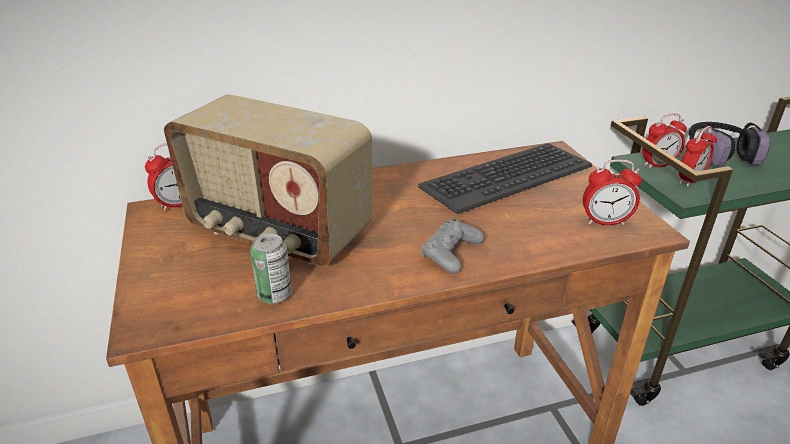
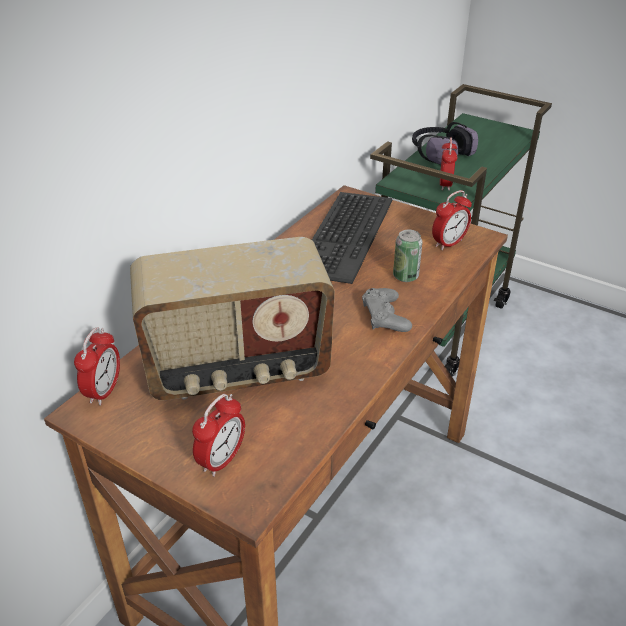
camera: 40 degrees left, 5 degrees up
(274, 295) = (309, 417): can -> can (405, 276)
(658, 165) = (413, 180): alarm clock -> alarm clock (221, 460)

